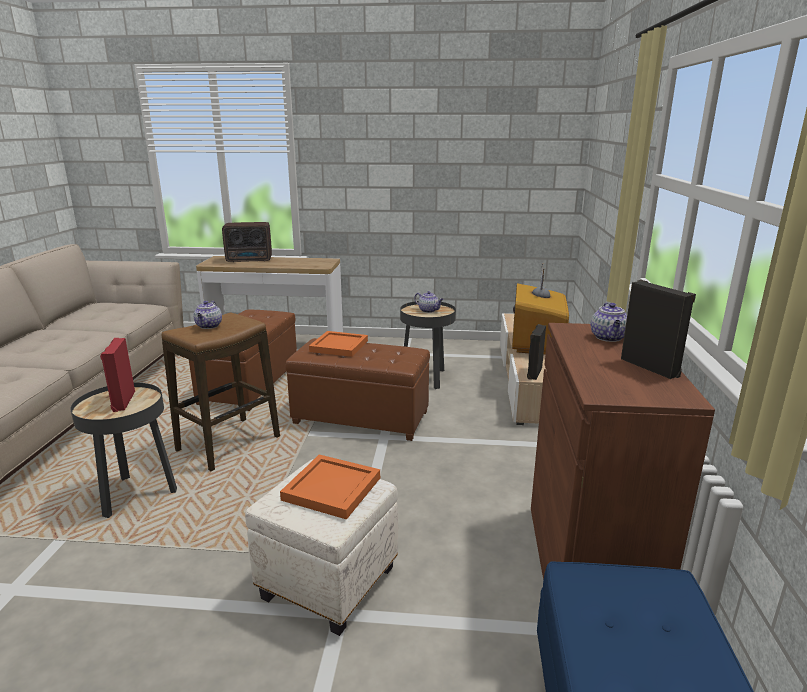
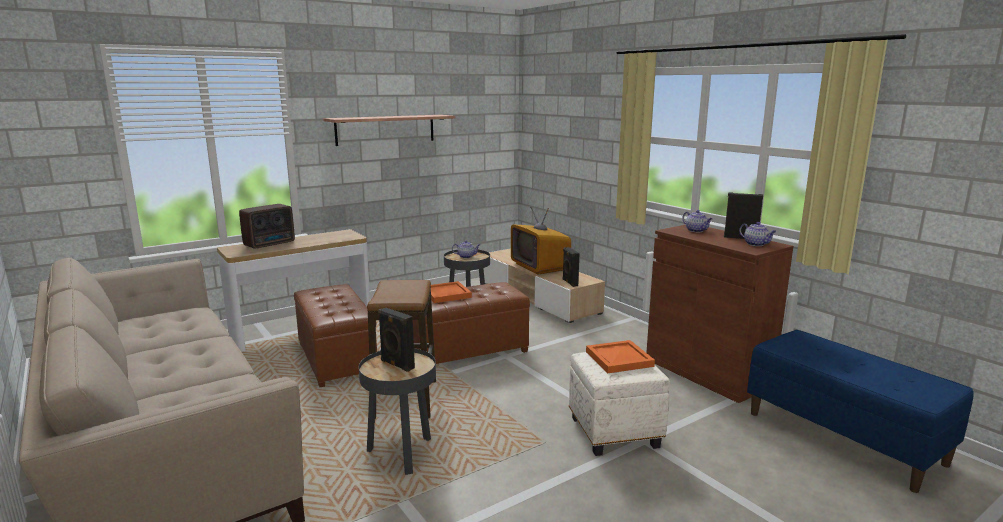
camera: 40 degrees left, 5 degrees down
(122, 401) = (396, 365): red speaker -> black speaker
(209, 326) = (394, 291): teapot -> teapot (756, 244)
(397, 153) = (385, 129): none -> shelf

